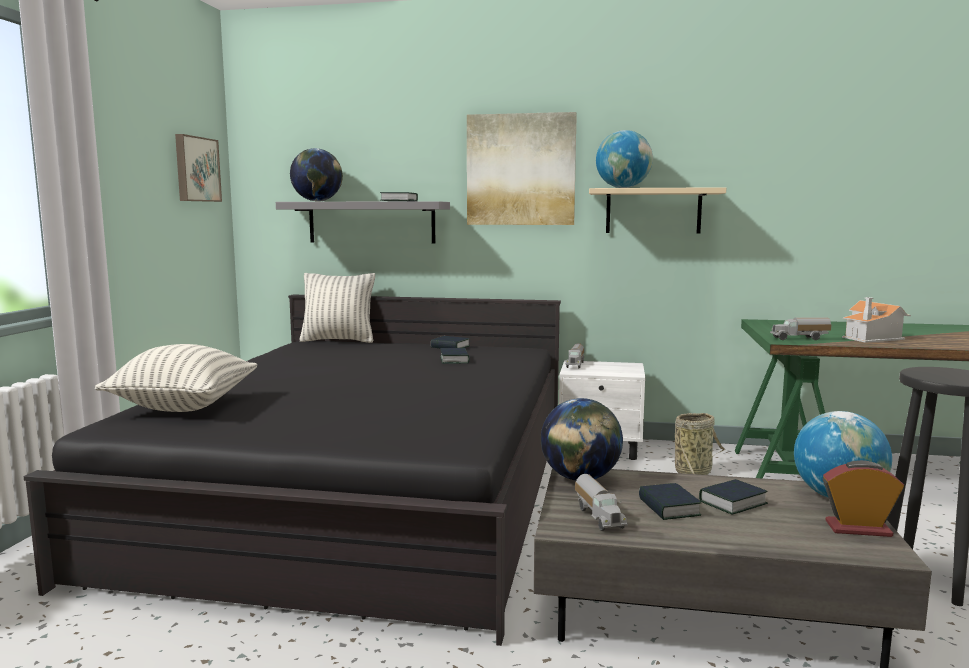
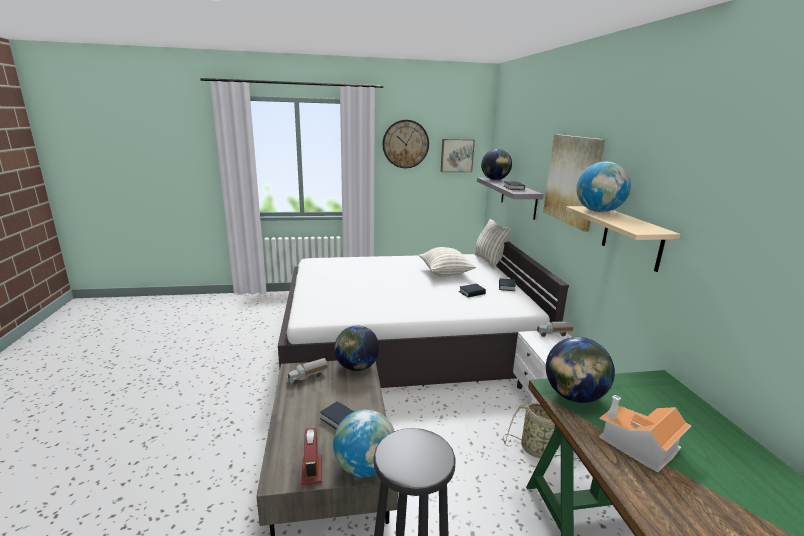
camera: 70 degrees right, 10 degrees up
(126, 139) = (405, 144): none -> wall clock
(184, 406) = (339, 263): pillow -> pillow (445, 273)
(366, 494) = (407, 336): black bed -> white bed
(668, 507) = (325, 397): book -> none
(800, 339) = (573, 396): toy truck -> globe

